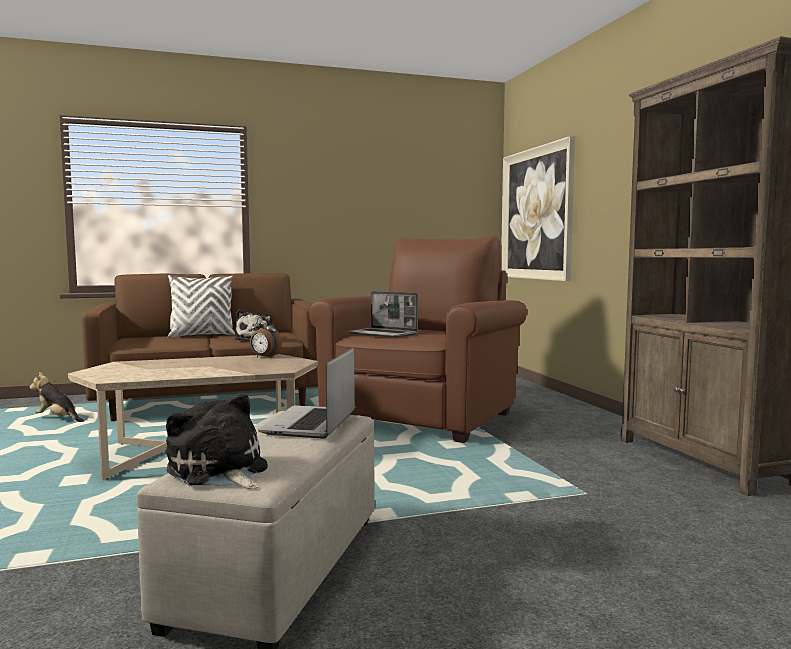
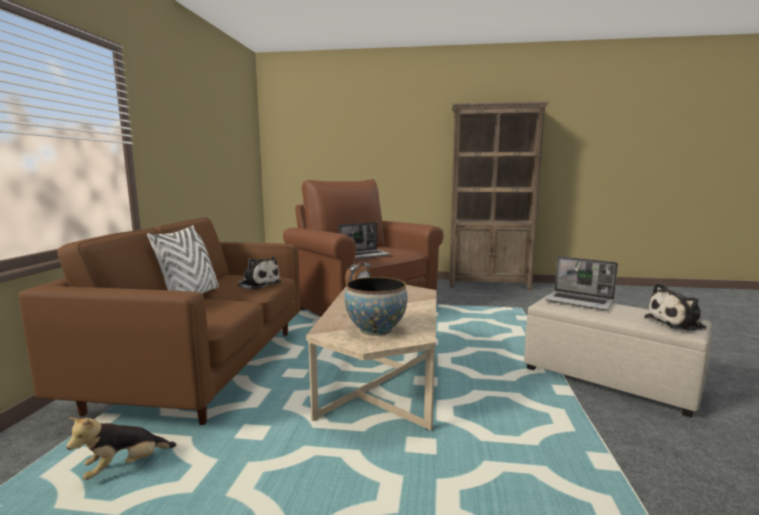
camera: 65 degrees left, 5 degrees up
(129, 370) = (376, 330): none -> bowl
(536, 214) = (312, 159): picture -> none

